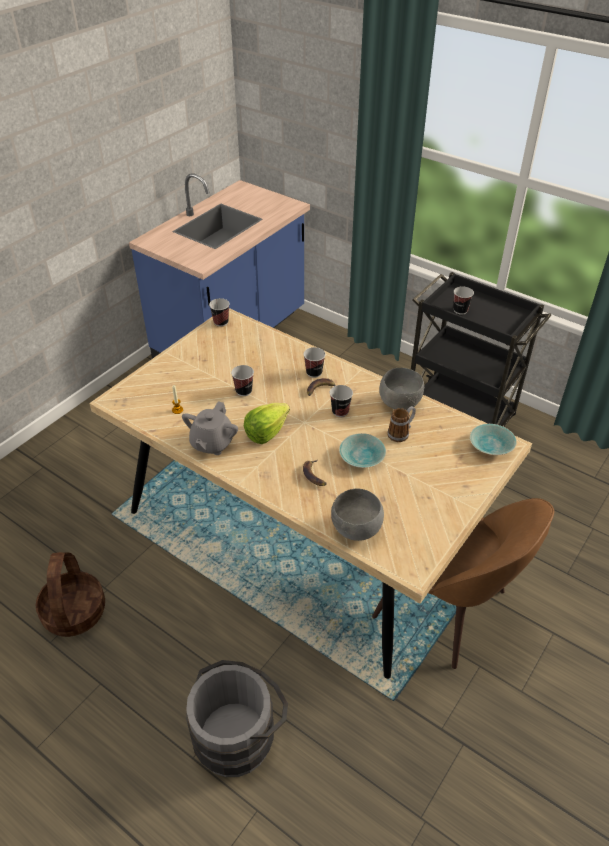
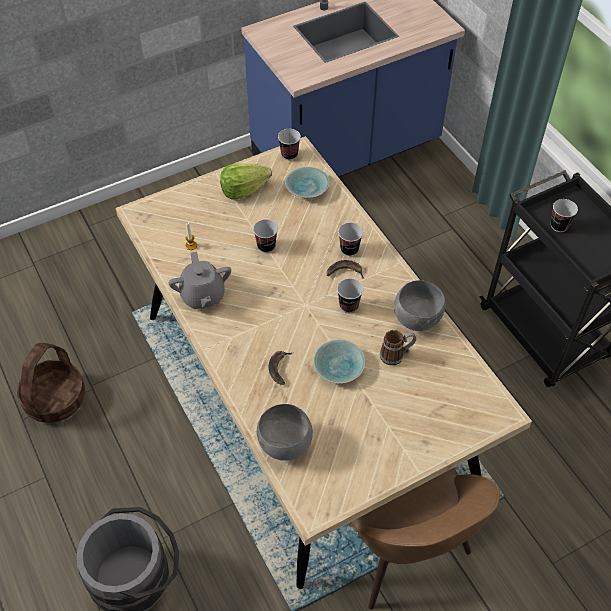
camera: 25 degrees right, 10 degrees up
(212, 443) = (202, 296): grey teapot -> grey teapot turned 60 degrees counterclockwise
(266, 432) = (261, 303): lettuce -> lettuce (243, 190)
(489, 446) = (481, 406): turquoise bowl -> turquoise bowl (306, 188)

